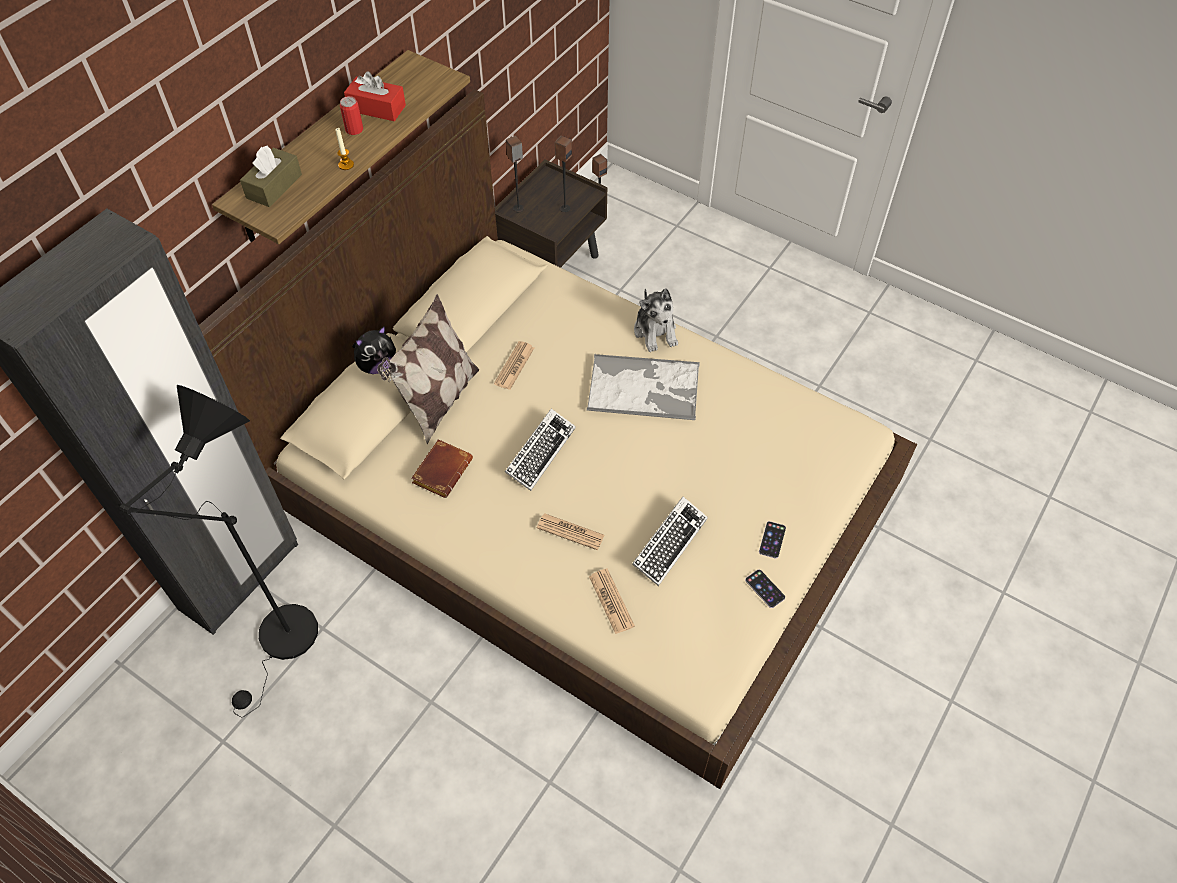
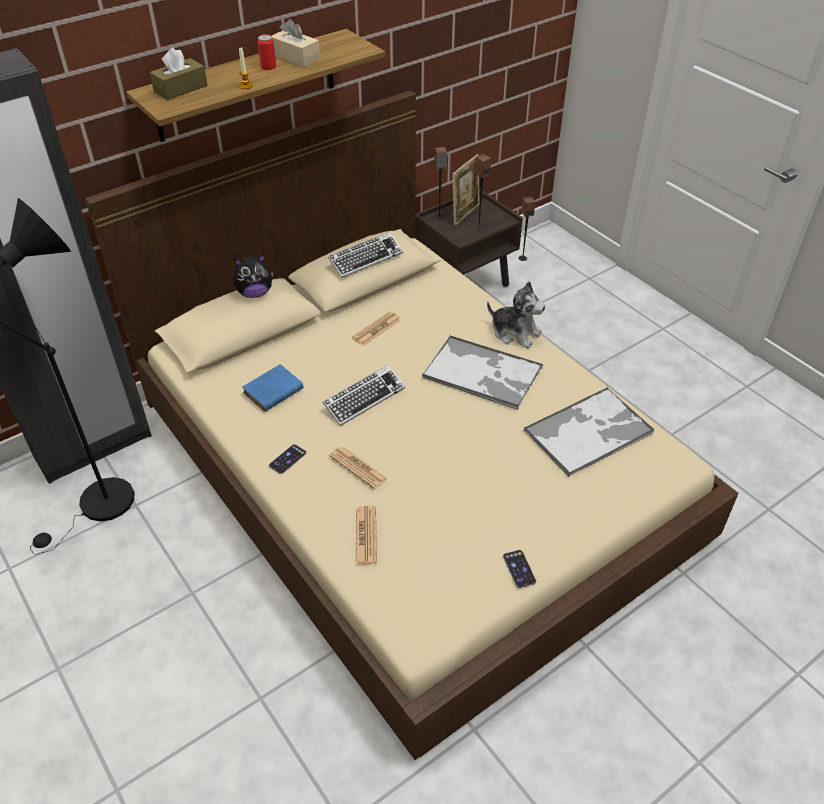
camera: 20 degrees right, 10 degrees down
(377, 108) = (296, 57): red tissue box -> beige tissue box
(438, 401) = (298, 339): pillow -> none
(442, 470) = (273, 390): brown book -> blue book
(544, 196) = (465, 214): none -> picture frame
(655, 331) = (515, 333): plush toy -> plush toy turned 60 degrees counterclockwise
(669, 543) = (443, 502): keyboard -> keyboard (365, 259)
(770, 424) = (589, 431): none -> tray
(772, 540) = (546, 529): phone -> phone (287, 459)

